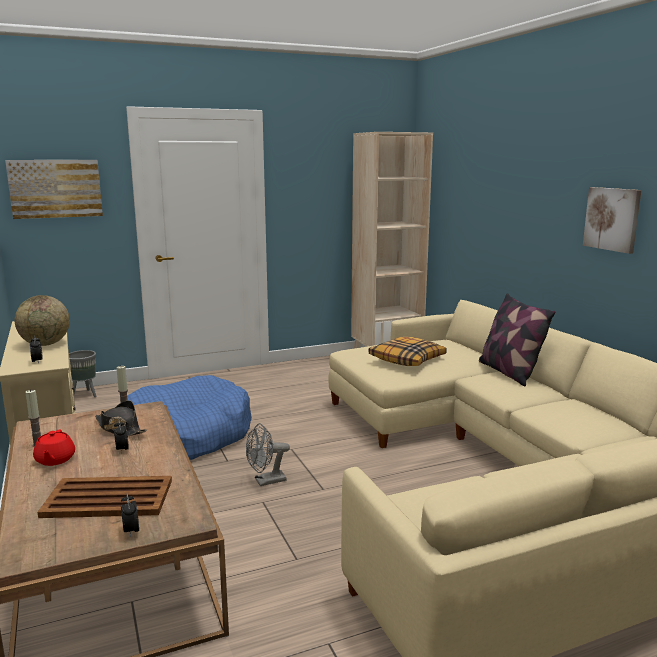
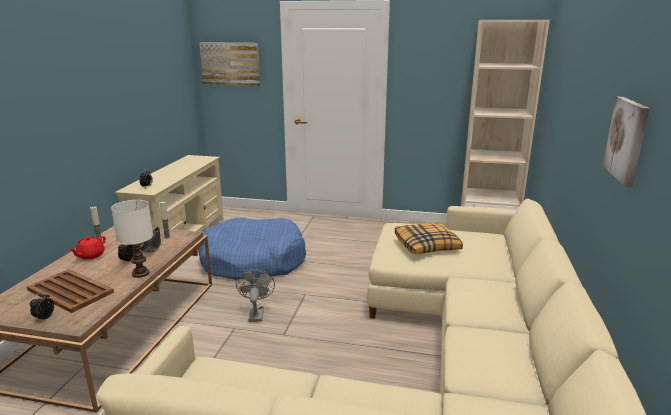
camera: 35 degrees right, 5 degrees up
(45, 344) = (172, 175): globe -> none
(85, 395) = (238, 213): grey planter -> none
(168, 455) = (141, 273): none -> white table lamp
(266, 481) = (256, 313): grey fan -> grey fan turned 75 degrees clockwise
(509, 372) = (504, 285): pillow -> none

